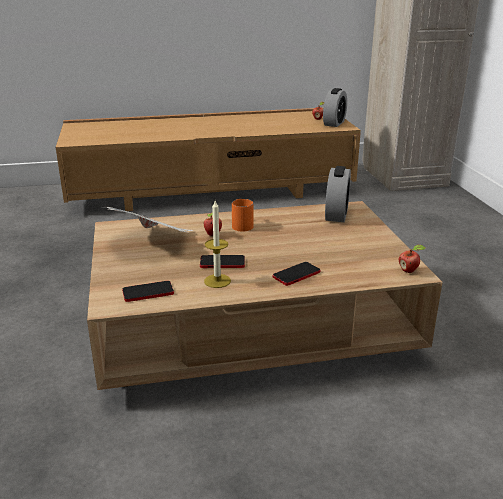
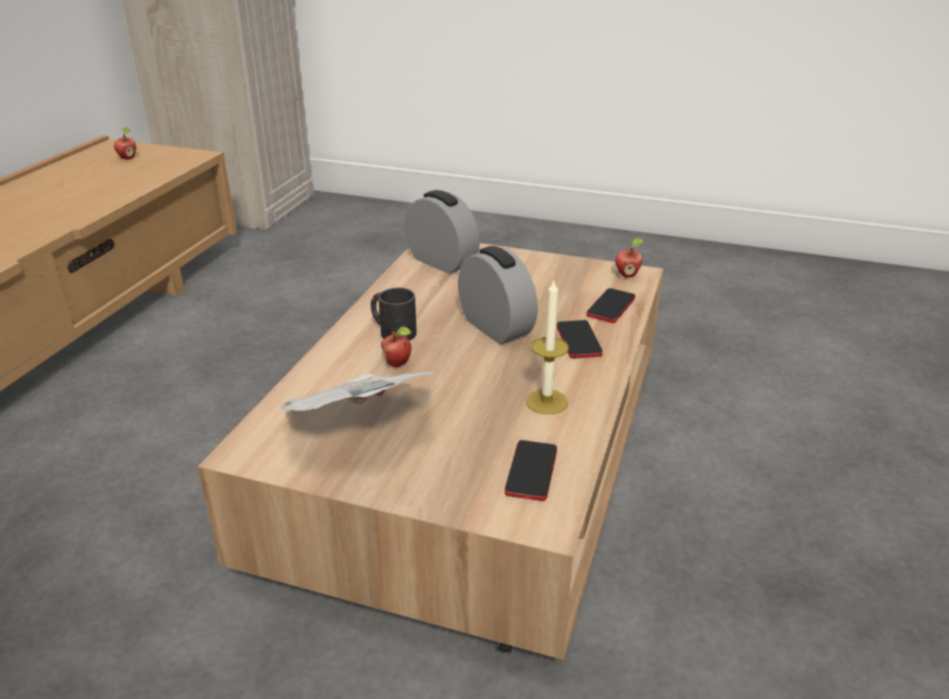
camera: 60 degrees left, 5 degrees up
(222, 262) = (495, 382): phone -> phone (611, 307)
(243, 224) = (392, 331): orange mug -> black mug
(334, 123) = (167, 156): alarm clock -> alarm clock (496, 327)

